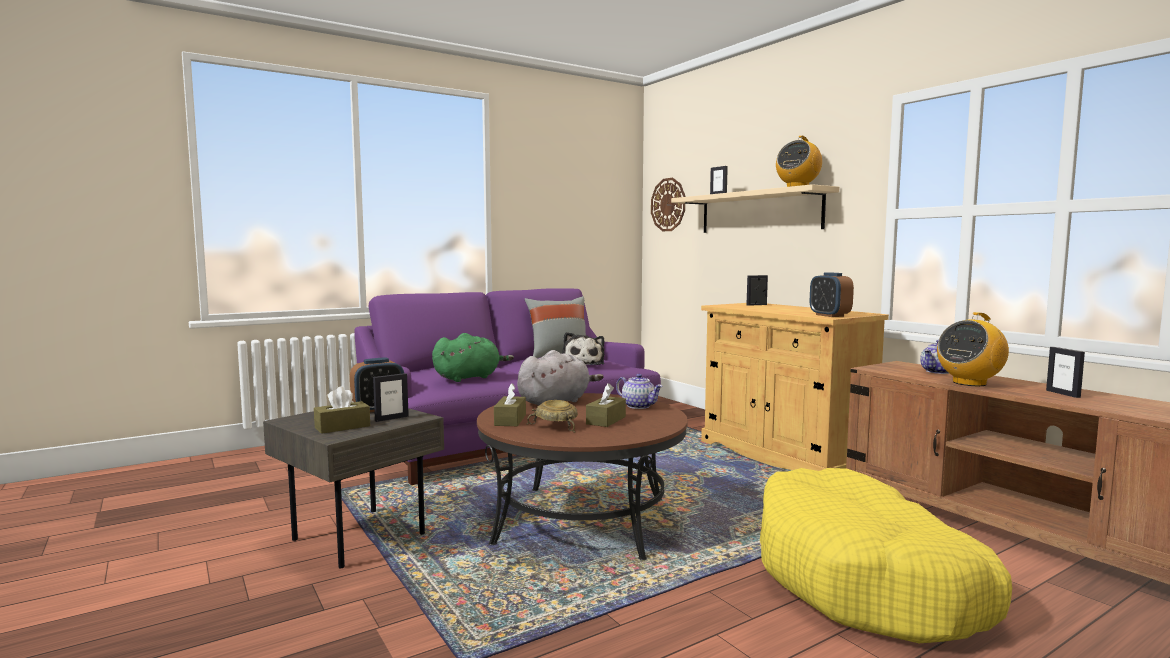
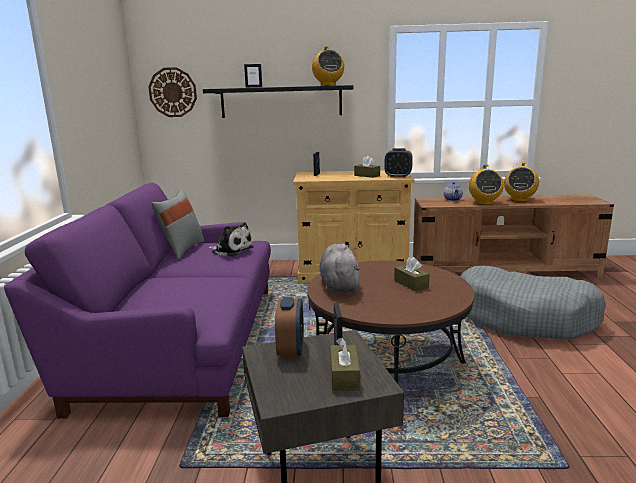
camera: 55 degrees left, 10 degrees up
(469, 378) = (208, 294): green plush toy -> none
(510, 420) = (376, 310): brown tissue box -> brown tissue box (367, 175)
(555, 426) = (411, 300): beige bowl -> none
(639, 406) = (384, 267): teapot -> none
(759, 212) = (281, 102): beige shelf -> black shelf
(866, 580) = (524, 317): yellow dog bed -> grey dog bed
(1063, 394) = (519, 200): picture frame -> radio

